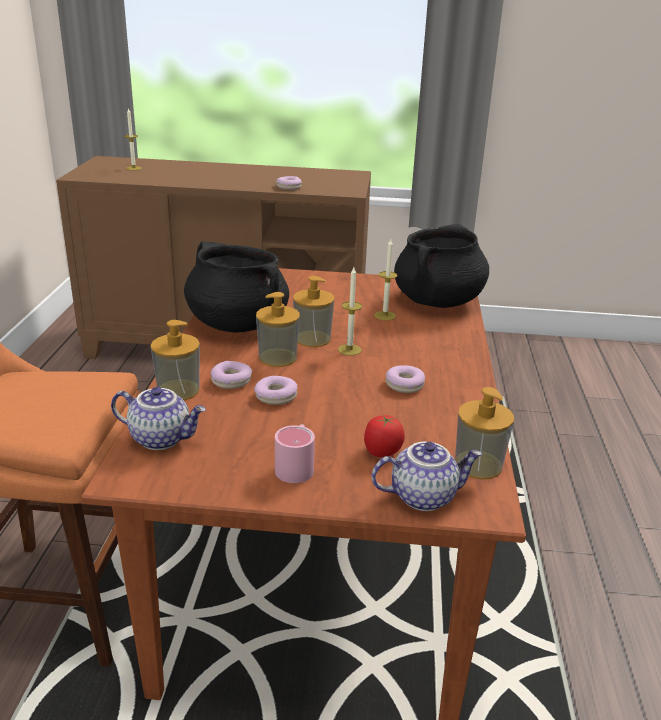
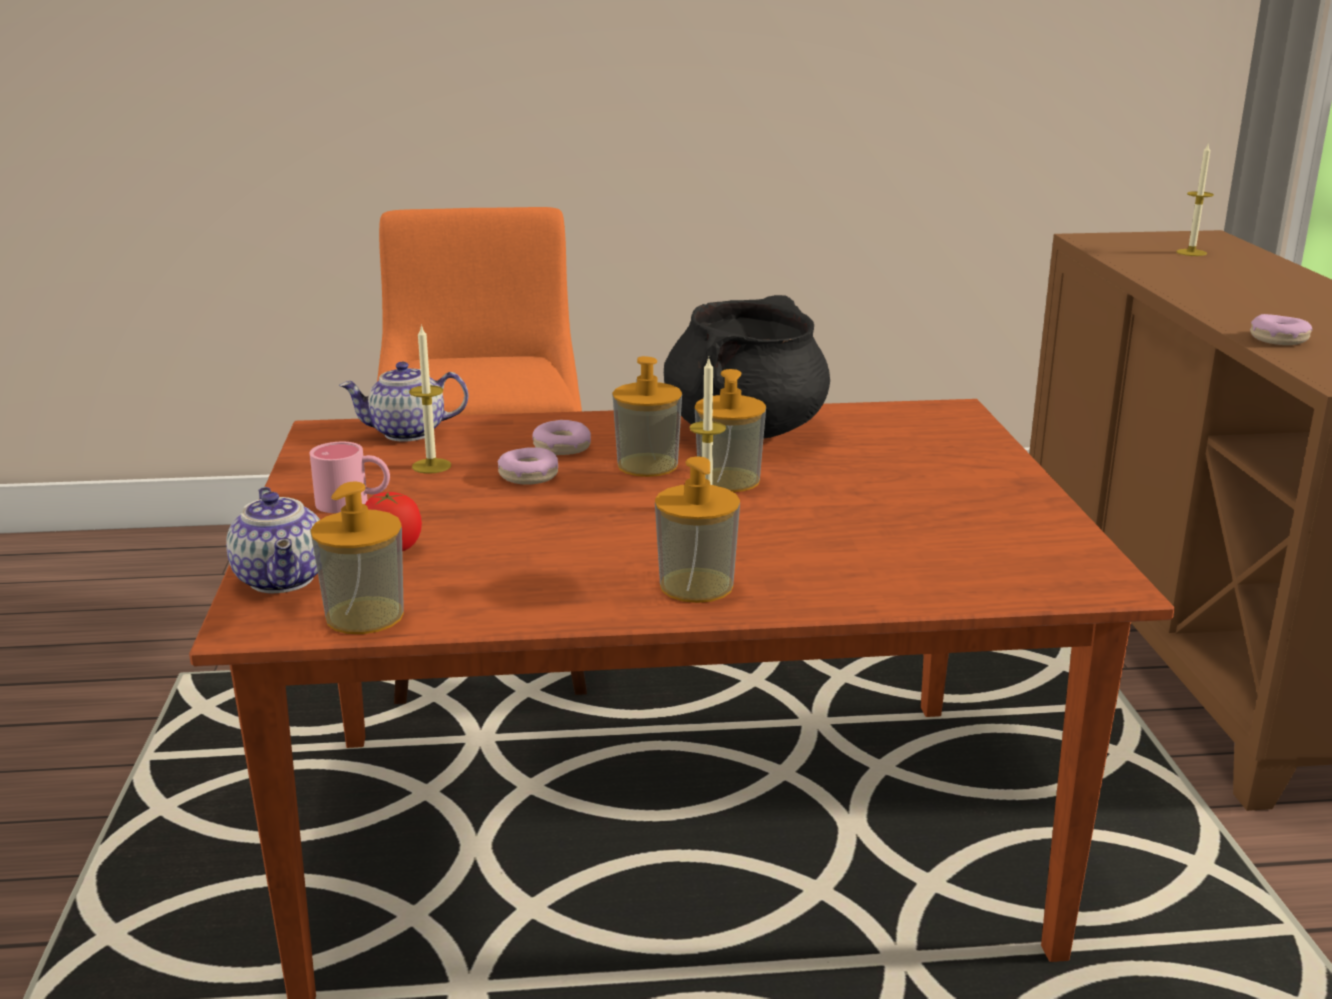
camera: 80 degrees right, 5 degrees down
(161, 438) = (407, 433): teapot -> teapot turned 75 degrees clockwise
(178, 390) = (523, 426): soap dispenser -> soap dispenser (696, 585)
(385, 315) = (872, 525): candle -> candle (431, 466)
(404, 384) = (602, 554): donut -> none
(438, 301) = (995, 568): black cooking pot -> none

